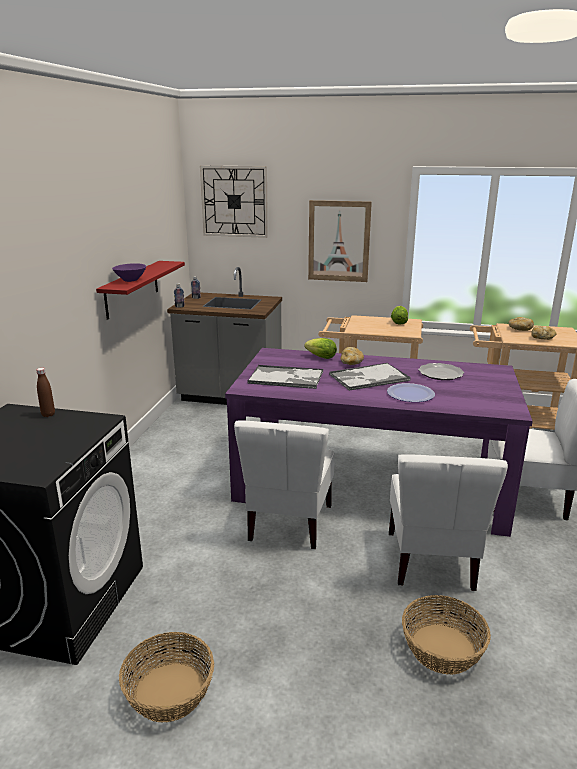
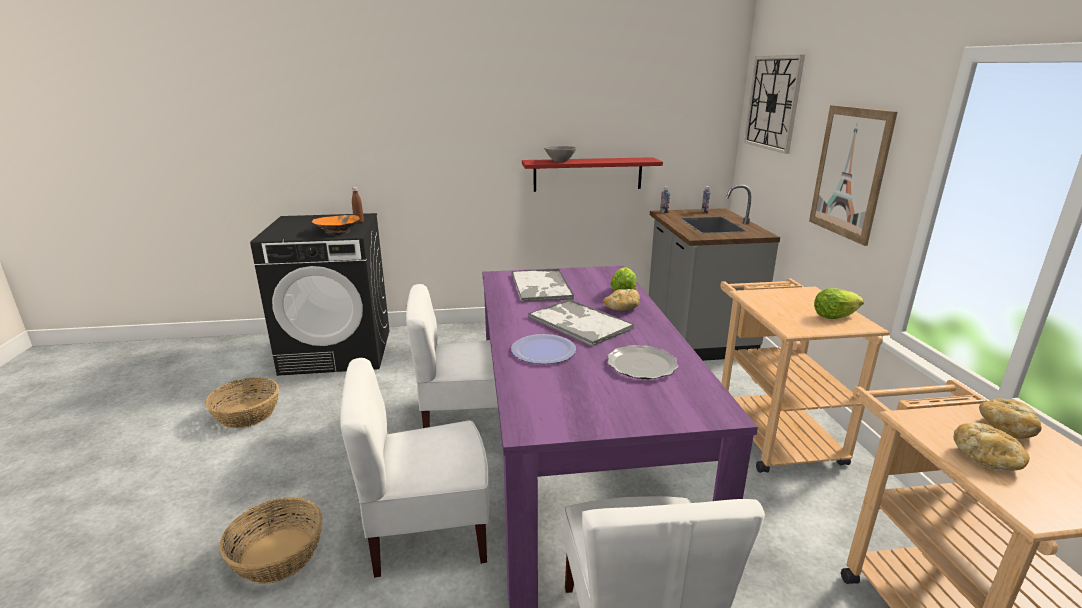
camera: 70 degrees right, 0 degrees up
(73, 428) = (338, 231): none -> orange bowl
(130, 280) = (559, 161): purple bowl -> grey bowl

